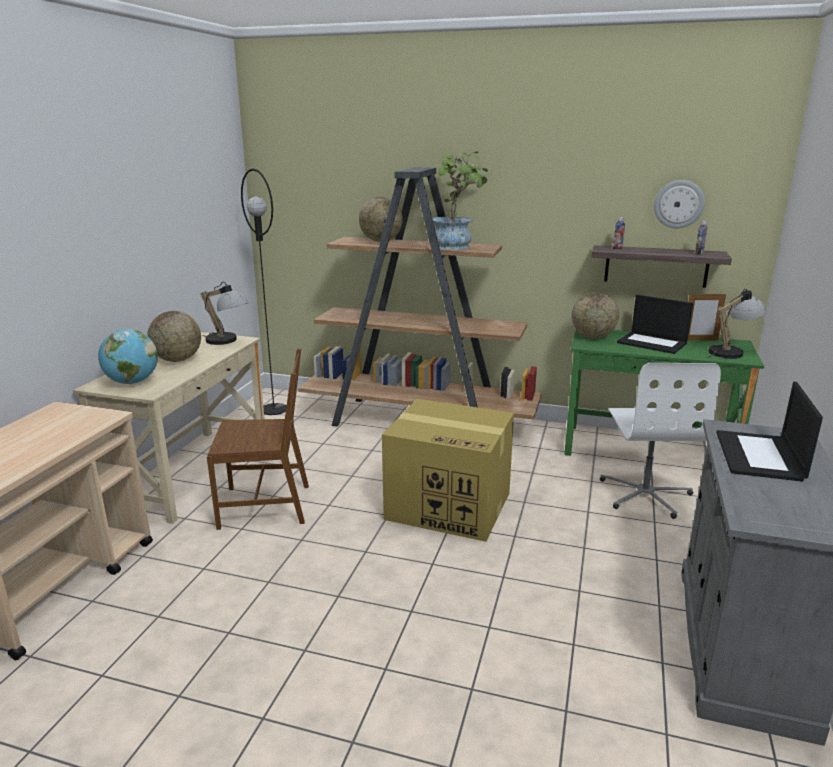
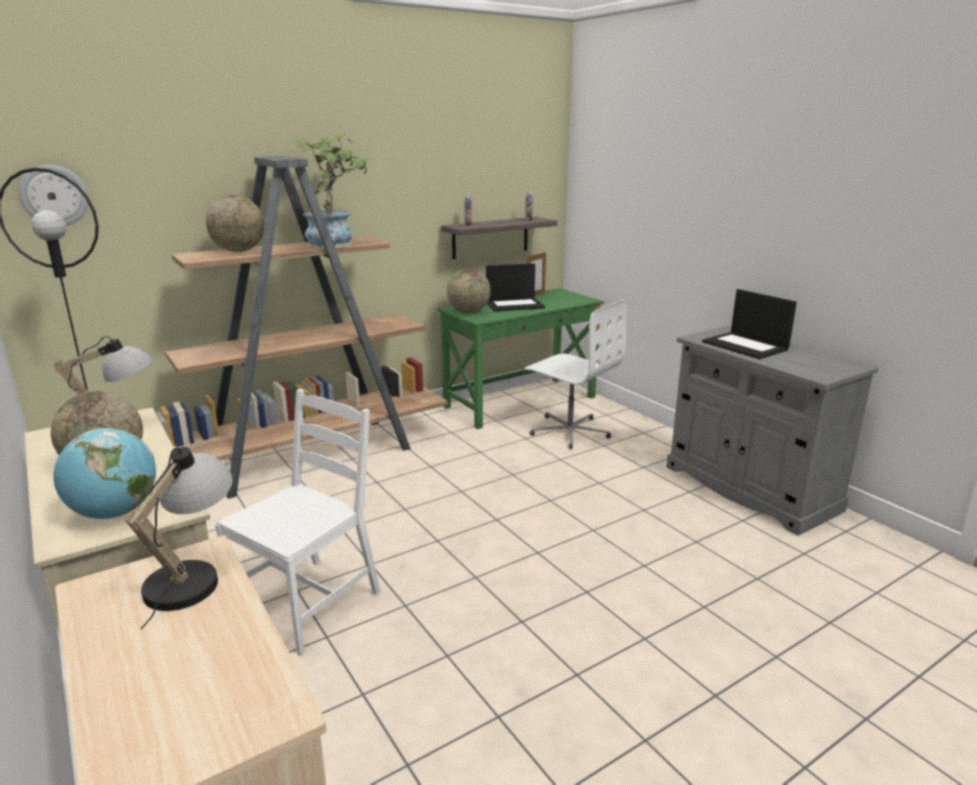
camera: 50 degrees left, 0 degrees up
(266, 505) = (309, 602): brown chair -> white chair
(450, 506) = (470, 506): cardboard box -> none
(679, 204) = (501, 179): wall clock -> wall clock (54, 195)
(731, 352) = (569, 298): table lamp -> table lamp (192, 576)

